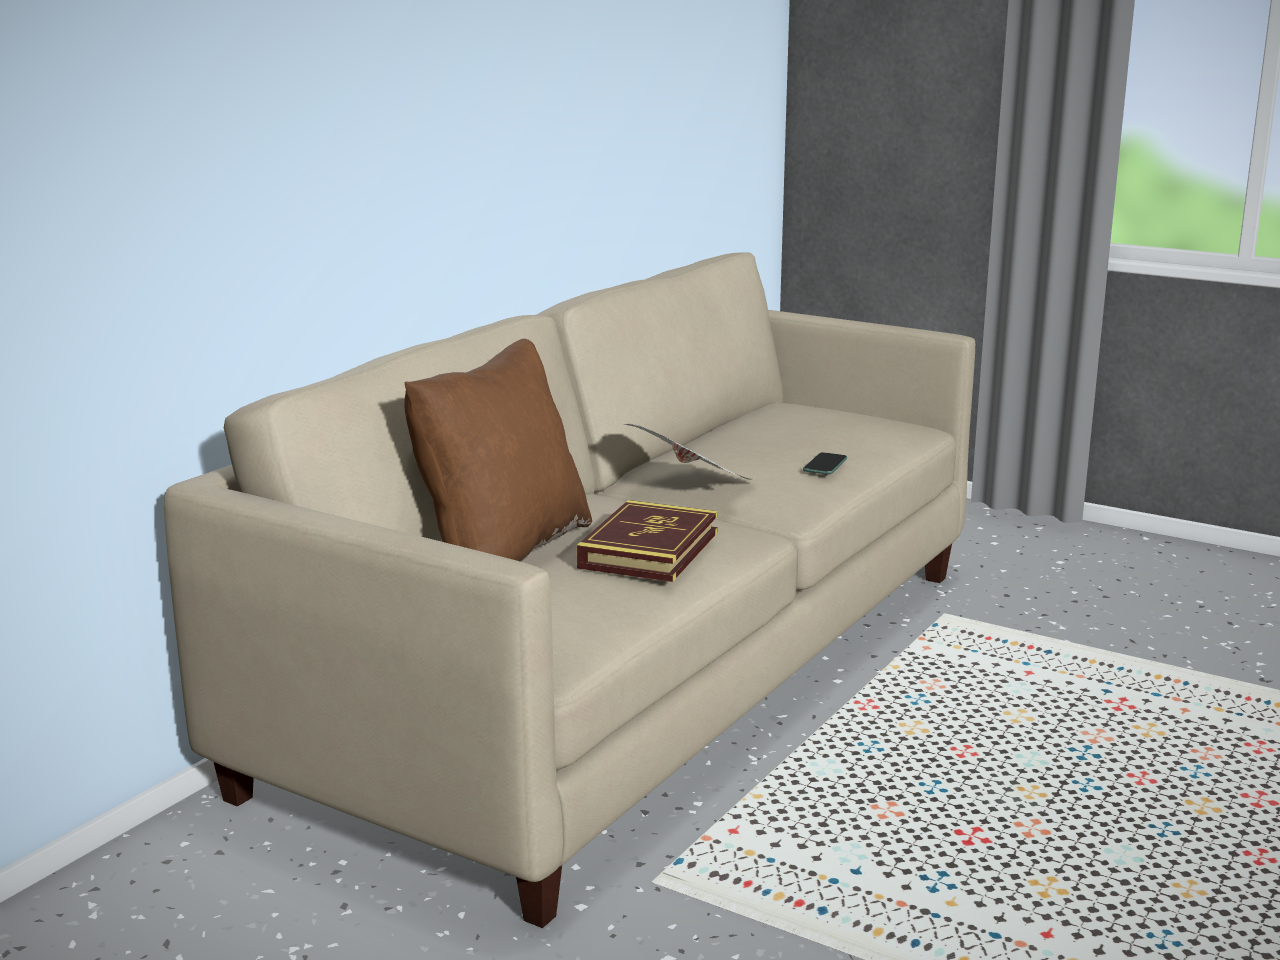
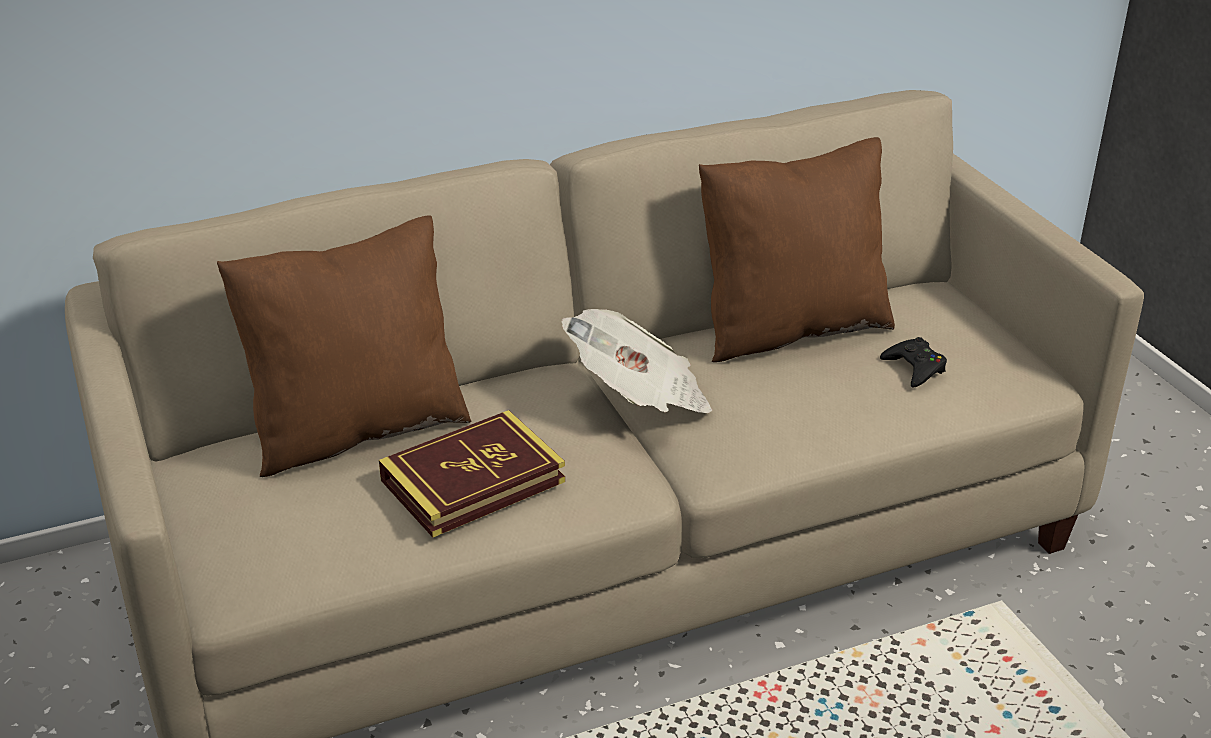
camera: 35 degrees right, 15 degrees up
(733, 434) = (790, 328): none -> brown pillow
(825, 465) = (817, 414): phone -> none
(848, 432) = (914, 368): none -> black game controller

